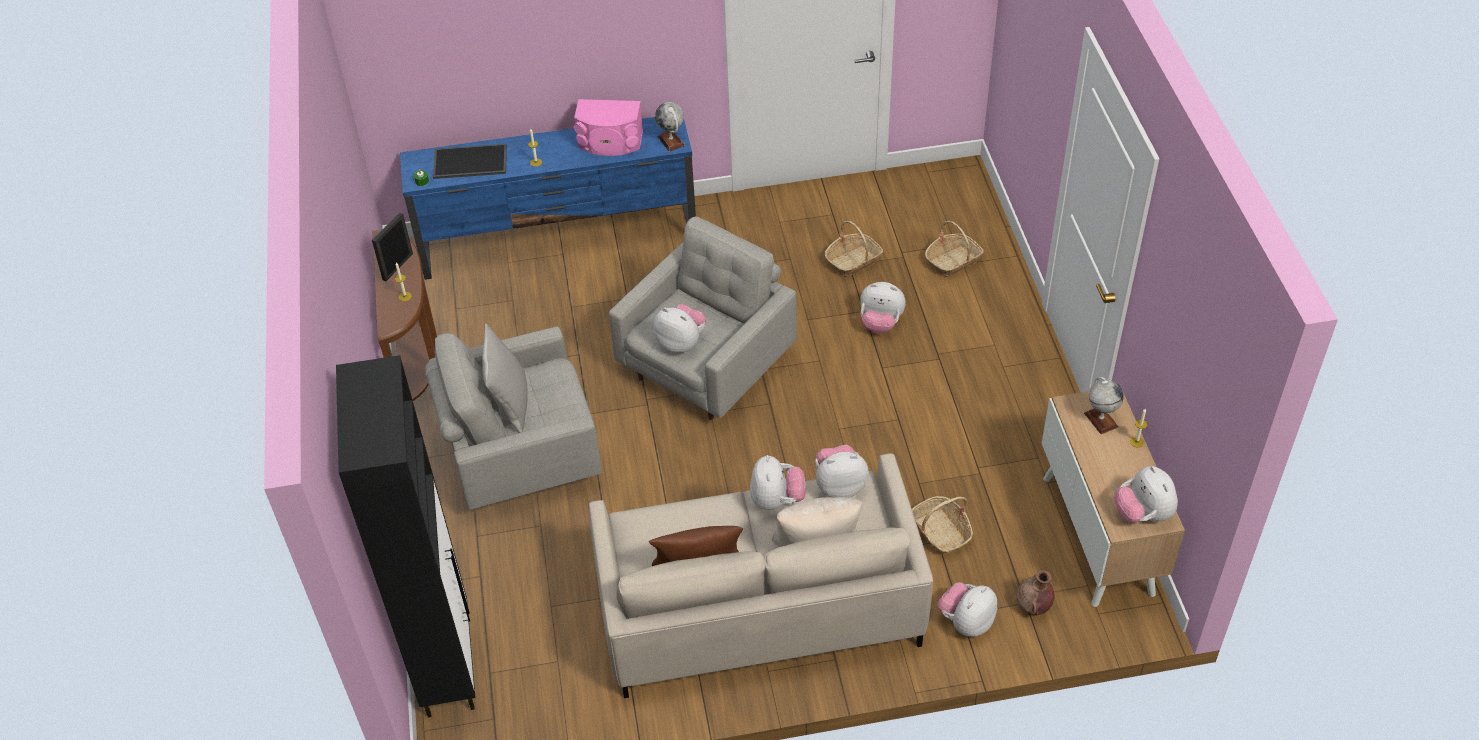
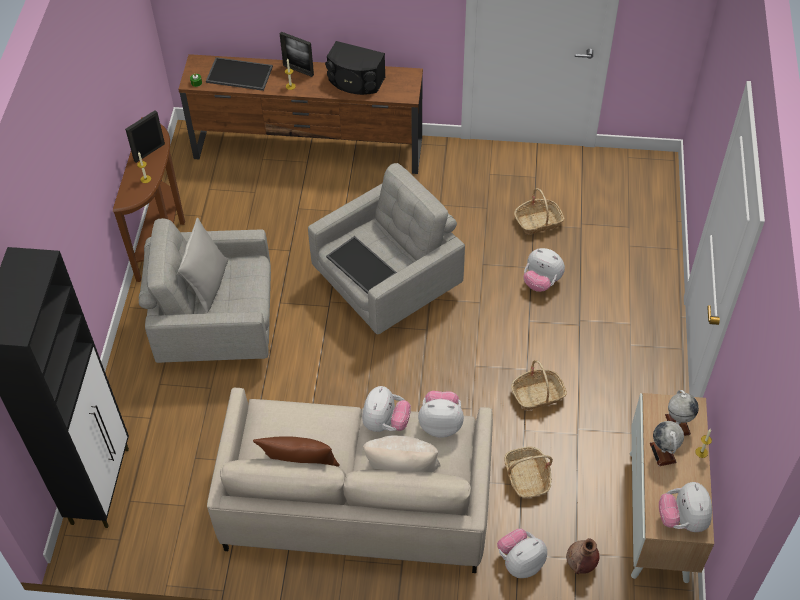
camera: 15 degrees right, 5 degrees up
(538, 143) = (298, 70): none -> picture frame
(560, 239) = (309, 149): blue tv stand -> brown tv stand
(610, 142) = (355, 81): pink speaker -> black speaker
(671, 141) = (404, 91): globe -> globe (663, 452)
(681, 342) = (360, 265): plush toy -> tray
(953, 261) = (621, 241): basket -> basket (538, 395)

